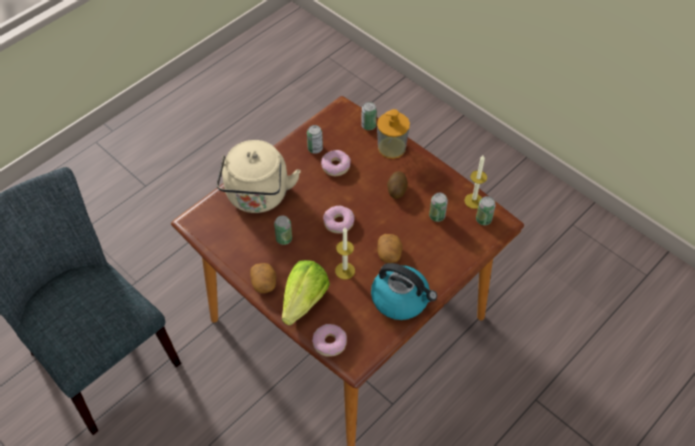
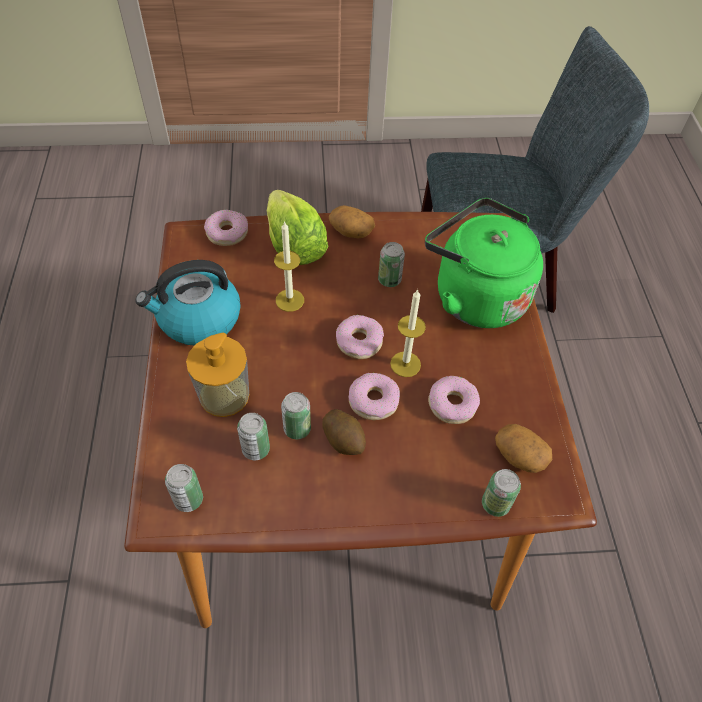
camera: 130 degrees right, 0 degrees up
(257, 197) = (475, 296): beige kettle -> green kettle
(315, 149) = (505, 404): can -> can (297, 429)
(365, 193) = (373, 401): none -> donut
(389, 254) = (263, 354): potato -> potato (519, 455)
(391, 147) = (424, 498): soap dispenser -> soap dispenser (224, 395)
(473, 201) = (228, 517): candle -> candle (405, 364)

